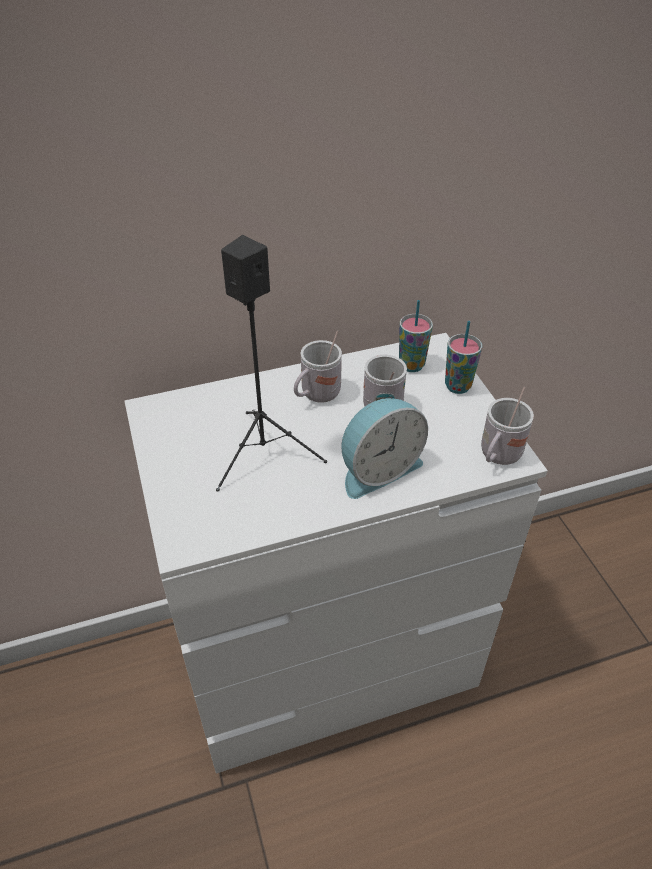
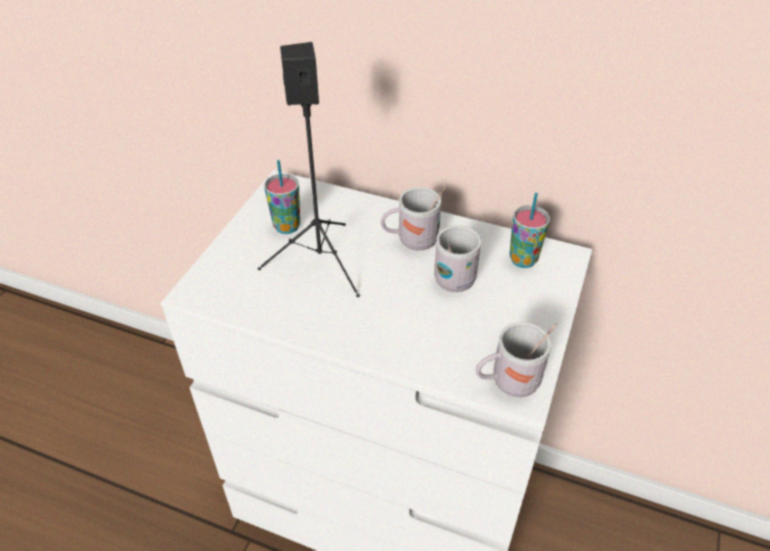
camera: 40 degrees right, 0 degrees up
(378, 469) = (391, 327): alarm clock -> none
(457, 386) = (545, 301): cup -> cup (287, 227)

